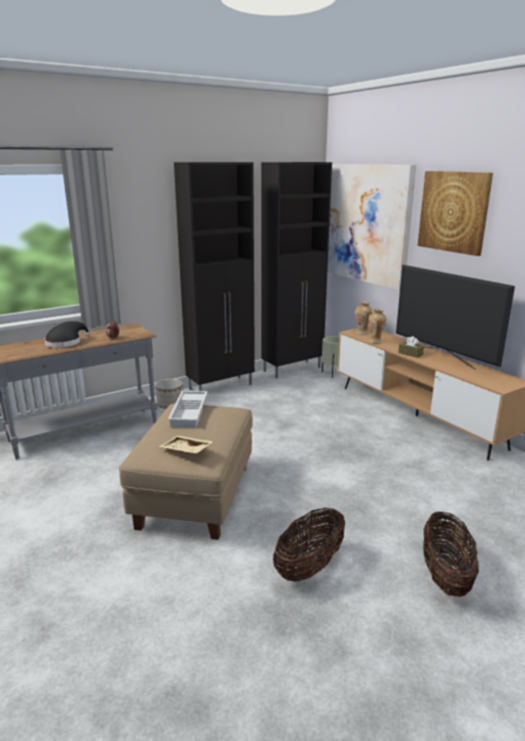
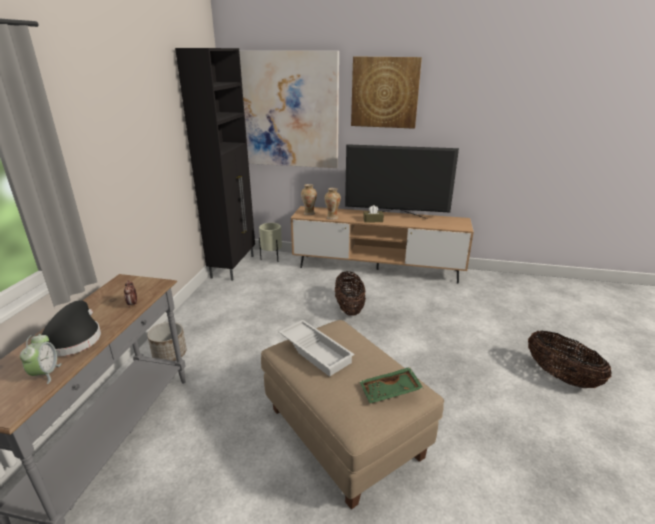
camera: 45 degrees left, 5 degrees up
(33, 351) = (46, 374): none -> alarm clock
(186, 451) = (390, 392): beige tray -> green tray
(221, 386) = (194, 310): black cabinet -> none
(309, 567) = (505, 428): basket -> basket (349, 308)

